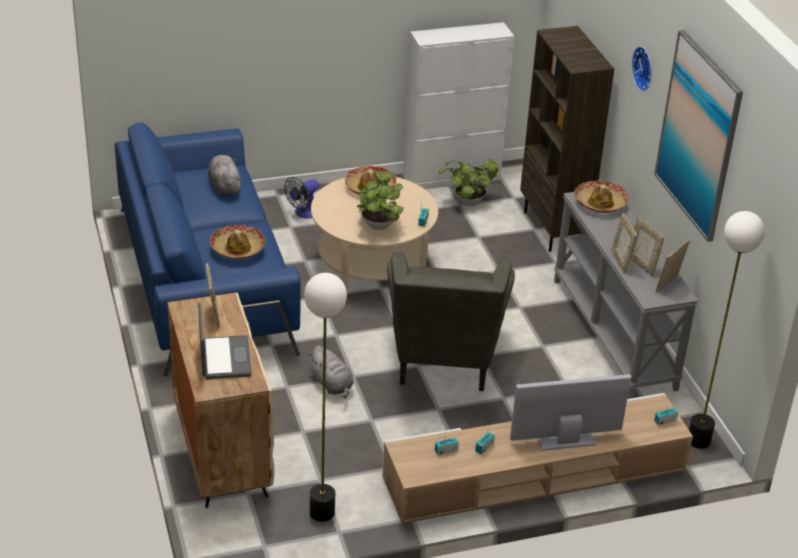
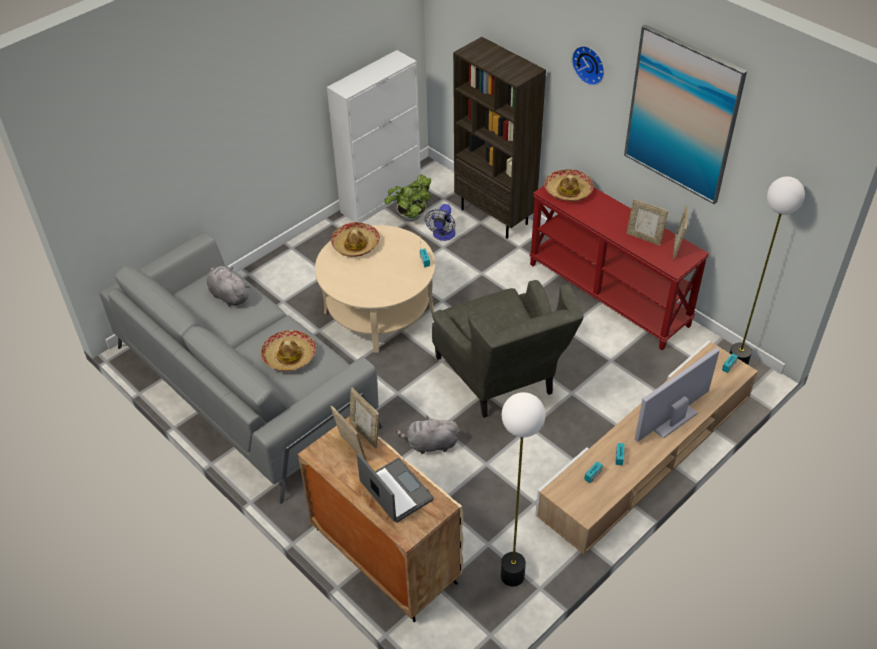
camera: 25 degrees left, 10 degrees up
(205, 278) = (245, 386): blue sofa -> grey sofa
(304, 213) = (284, 283): fan -> fan (443, 236)
(332, 385) = (430, 444): grey plush toy -> grey plush toy turned 150 degrees clockwise
(378, 226) = (392, 282): potted plant -> none
(614, 333) = (609, 294): grey console table -> red console table
(620, 261) = (626, 241): picture frame -> picture frame (365, 433)

